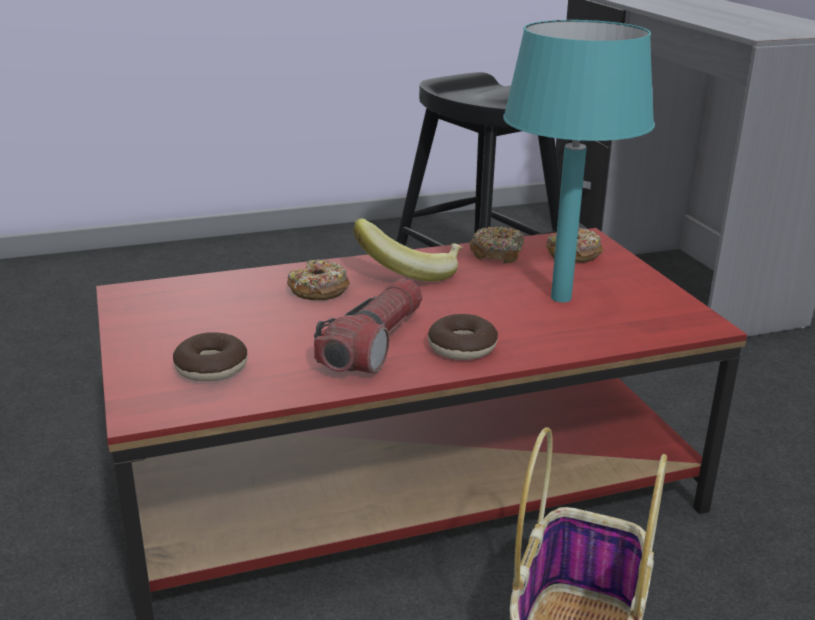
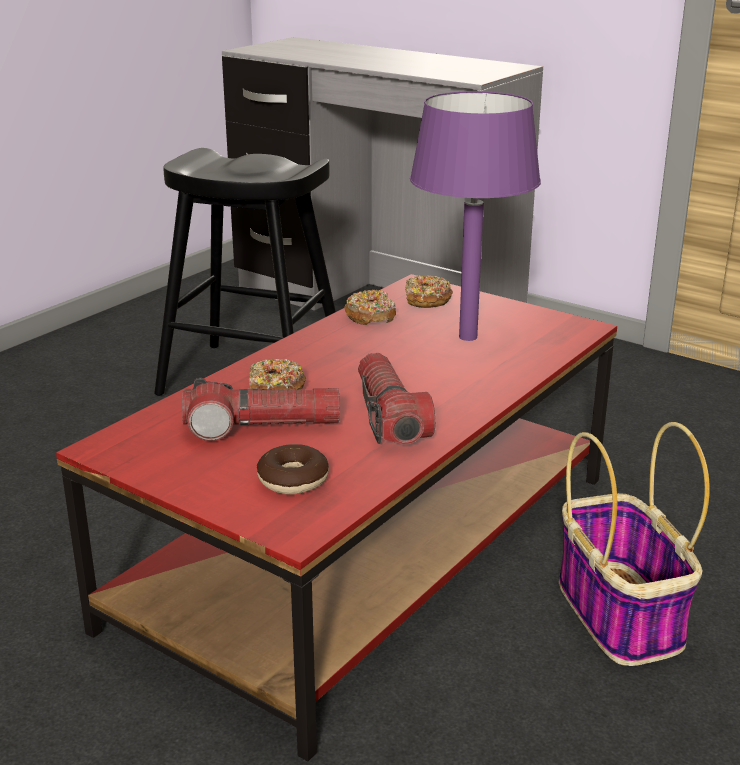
camera: 35 degrees left, 0 degrees up
(259, 317) = (262, 427): none -> flashlight
(411, 272) = (326, 351): banana -> none
(462, 347) = (456, 396): donut -> none
(561, 298) = (469, 337): turquoise table lamp -> purple table lamp

